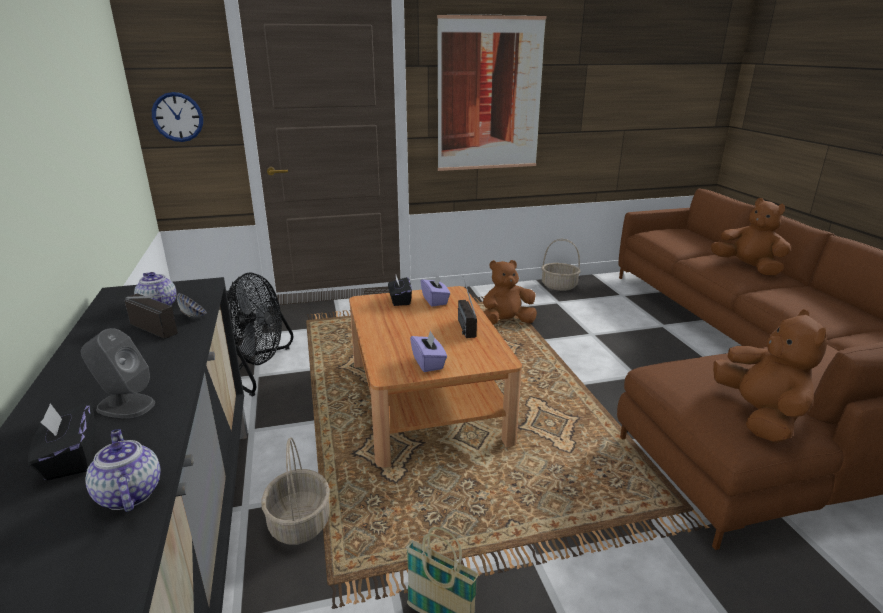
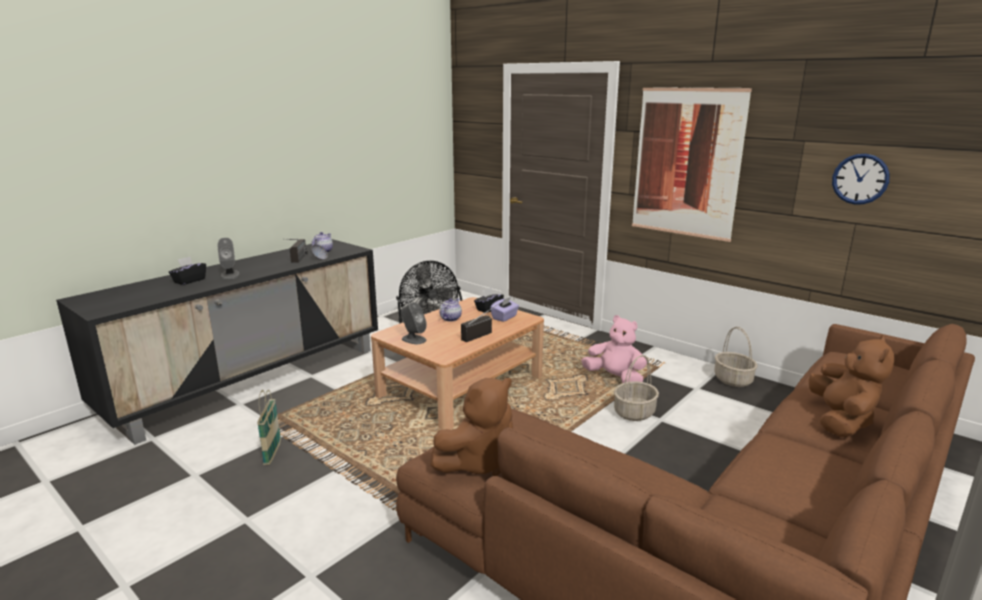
camera: 55 degrees right, 5 degrees down
(128, 494) = (173, 293): teapot -> teapot (450, 318)
(177, 117) = (471, 154): wall clock -> wall clock (860, 179)
(300, 523) = (311, 393): basket -> basket (634, 413)
(428, 363) = (413, 339): purple tissue box -> grey speaker
(506, 323) = (615, 378): brown plush toy -> pink plush toy

